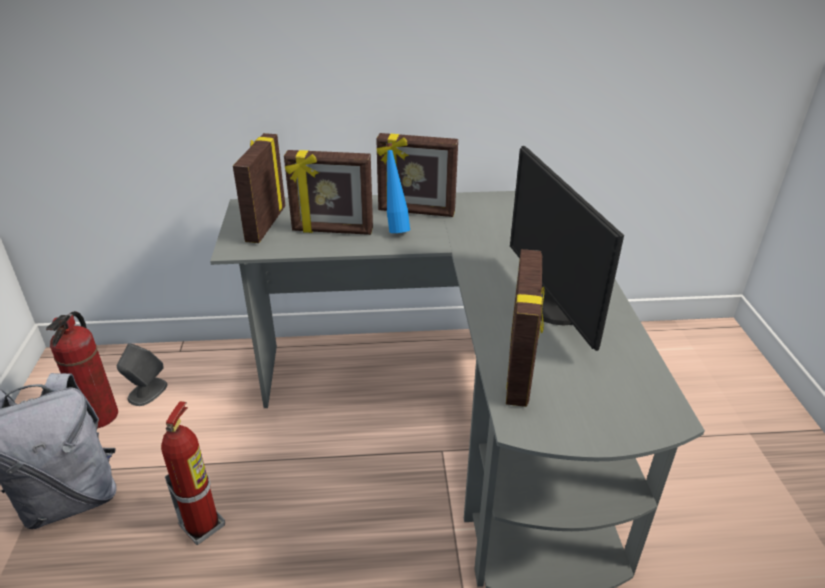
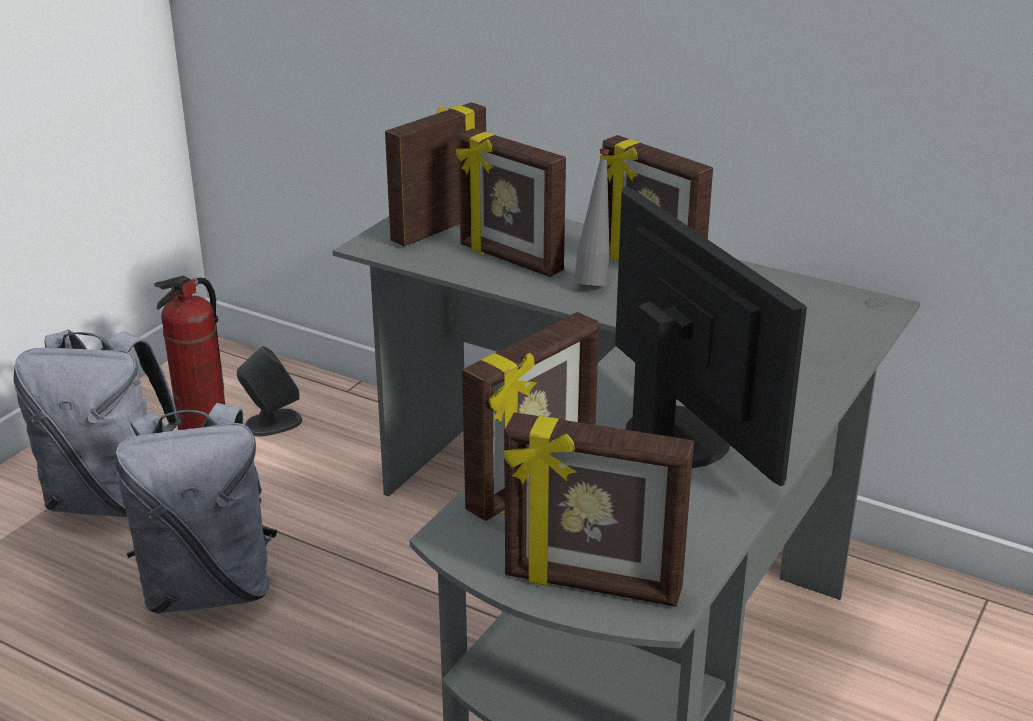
camera: 35 degrees right, 5 degrees down
(203, 525) = (209, 588): fire extinguisher -> grey backpack
(395, 228) = (594, 280): blue bottle -> grey bottle
(554, 305) = (681, 436): monitor -> monitor turned 135 degrees clockwise
(626, 419) = (592, 585): none -> picture frame

